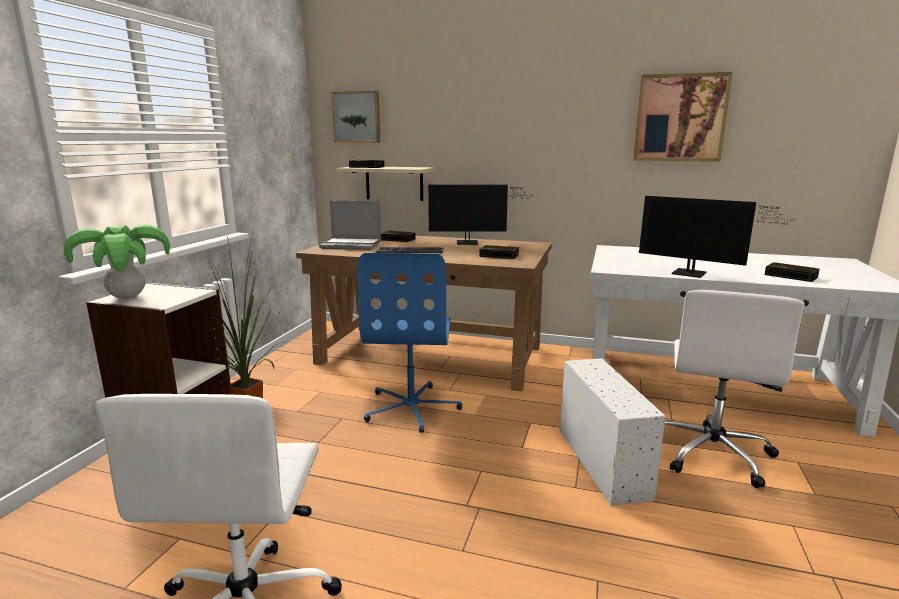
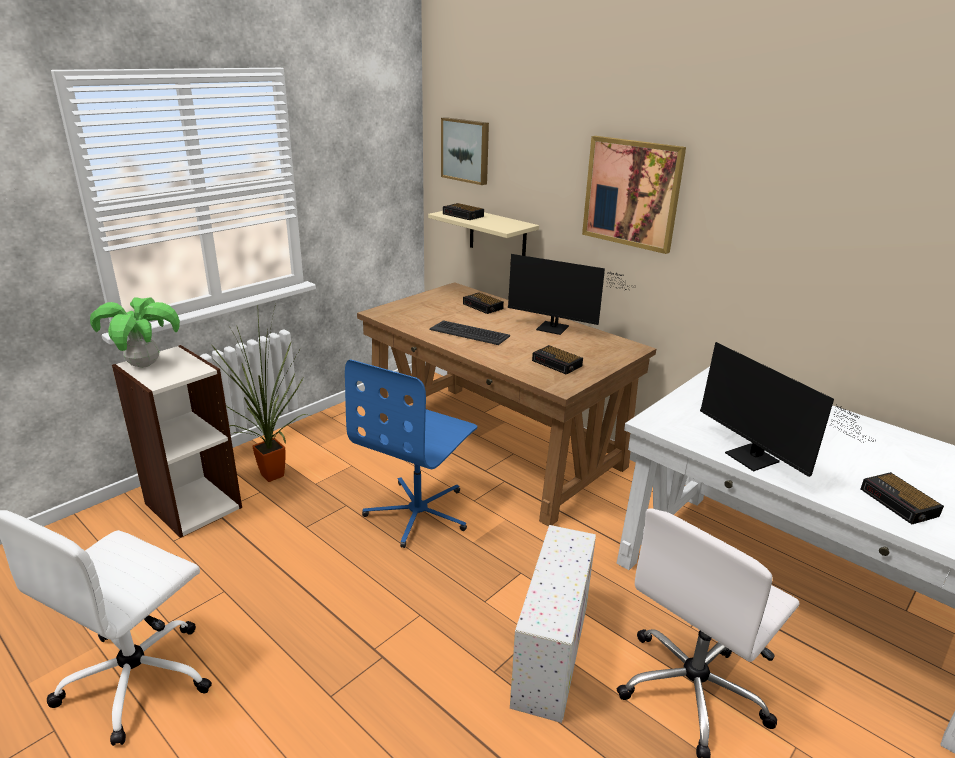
camera: 25 degrees right, 10 degrees up
(352, 245) = (423, 309): laptop -> none
(680, 118) = (847, 219): picture -> picture (632, 193)

